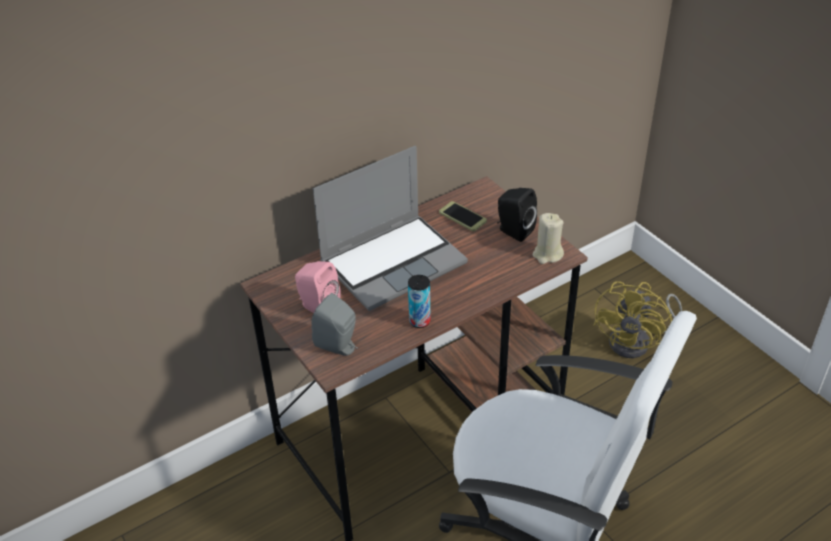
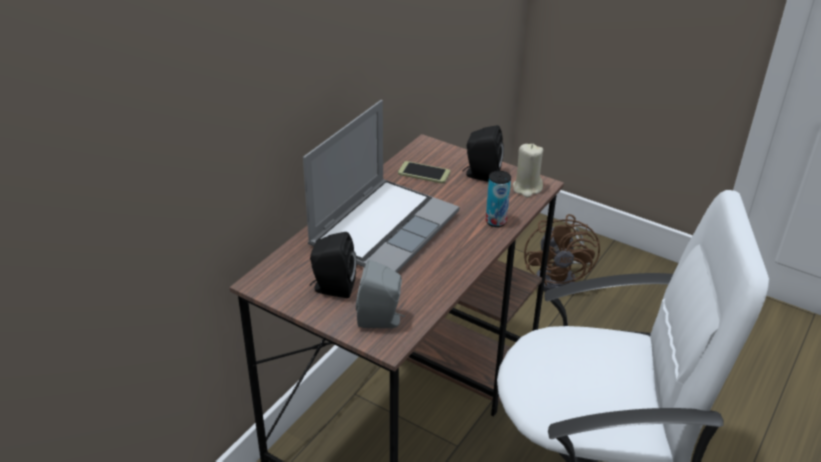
camera: 25 degrees left, 5 degrees down
(317, 306) = (332, 288): pink speaker -> black speaker
(419, 321) = (448, 276): can -> can (496, 221)
(637, 342) = (561, 278): yellow fan -> brown fan

